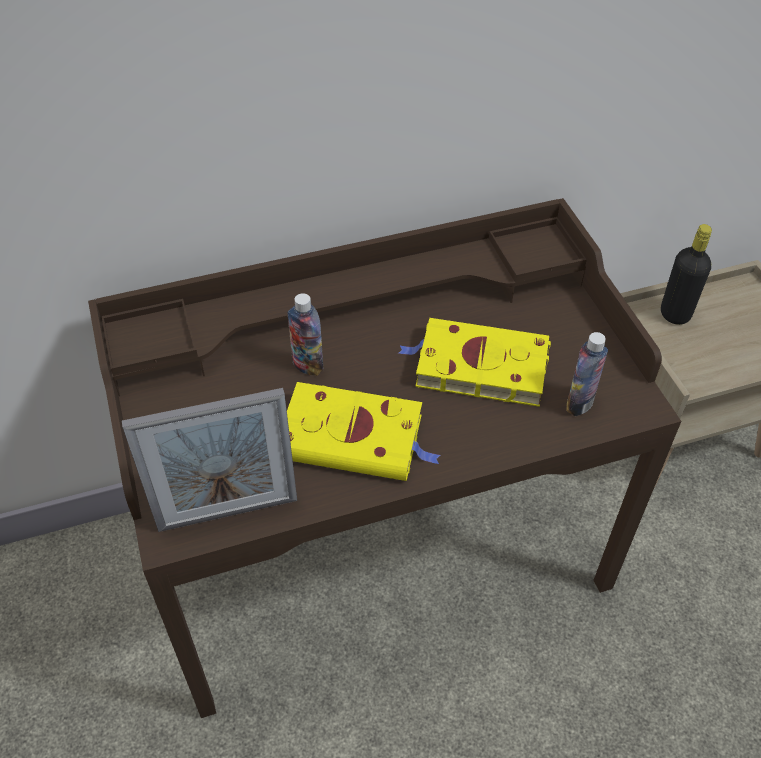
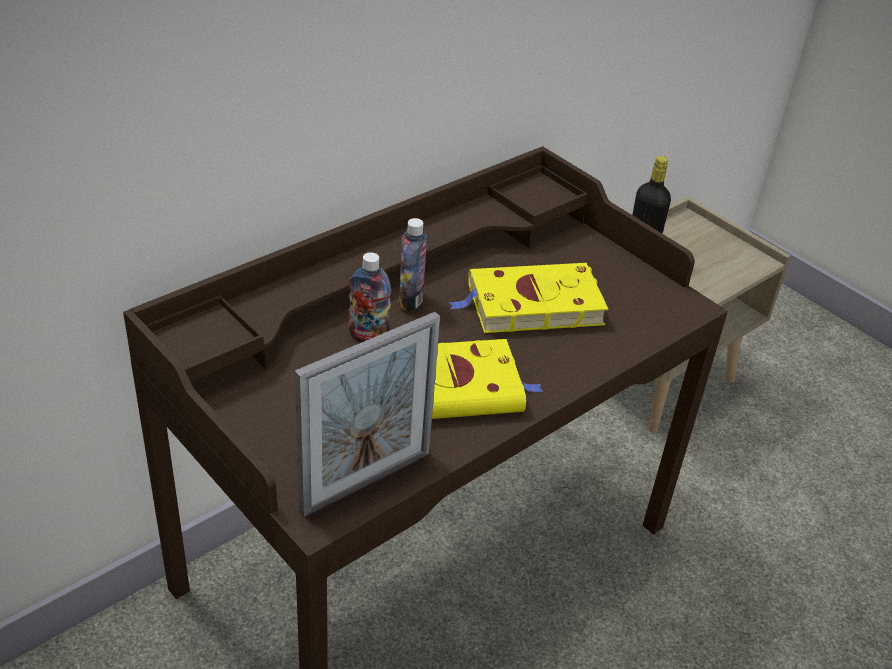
camera: 25 degrees left, 10 degrees down
(579, 403) = (637, 315): bottle -> bottle (410, 301)

